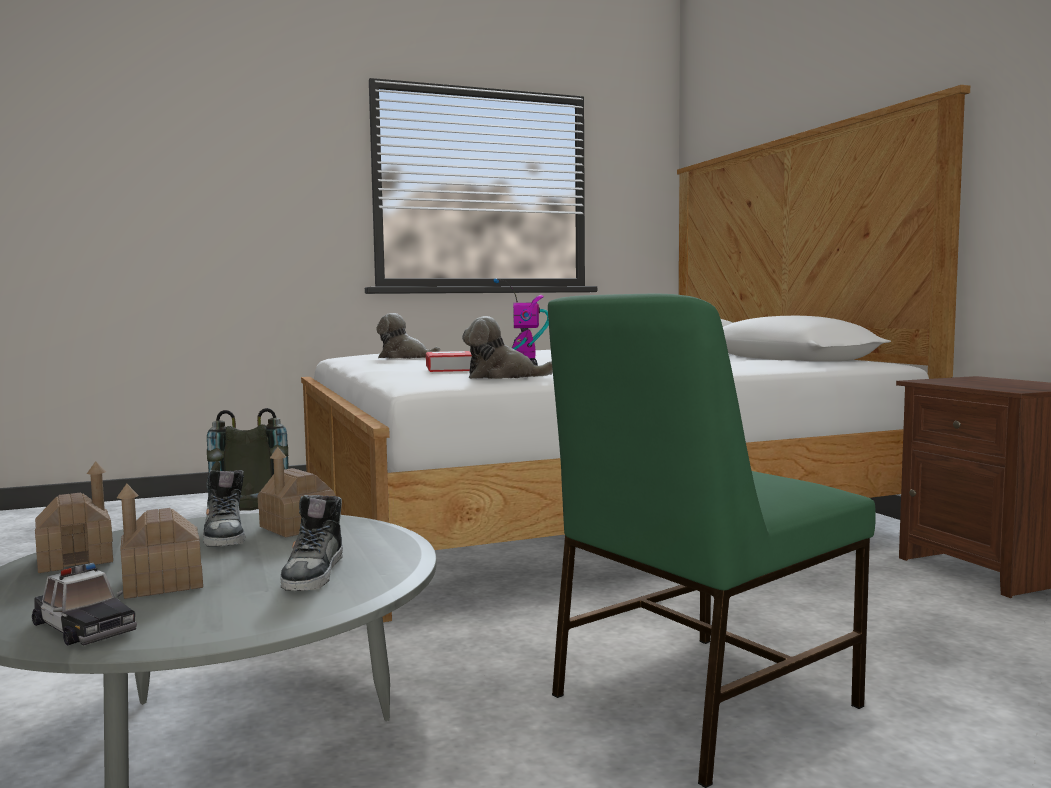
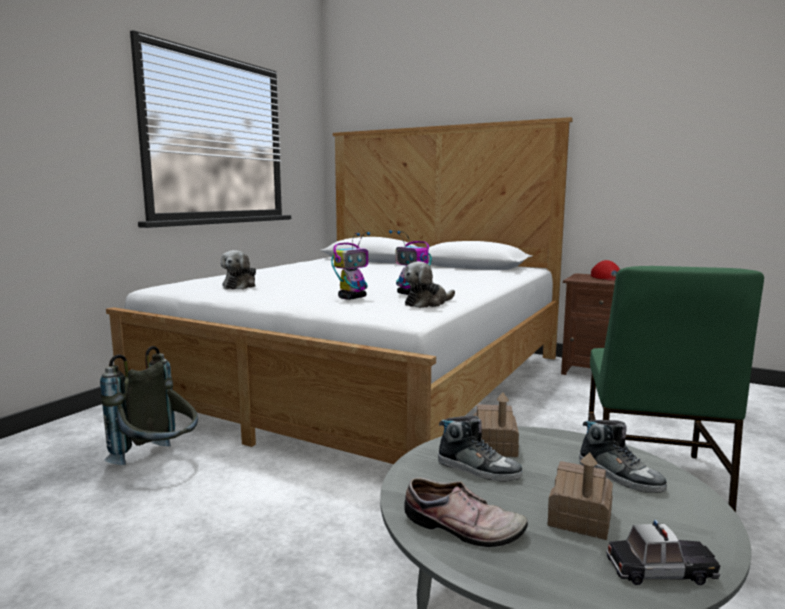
camera: 40 degrees left, 5 degrees up
(75, 559) = (462, 528): toy house -> shoe
(404, 357) = (240, 286): plush toy -> plush toy turned 60 degrees counterclockwise
(449, 368) = (352, 298): book -> toy robot
(1006, 382) = (607, 278): none -> red cap

